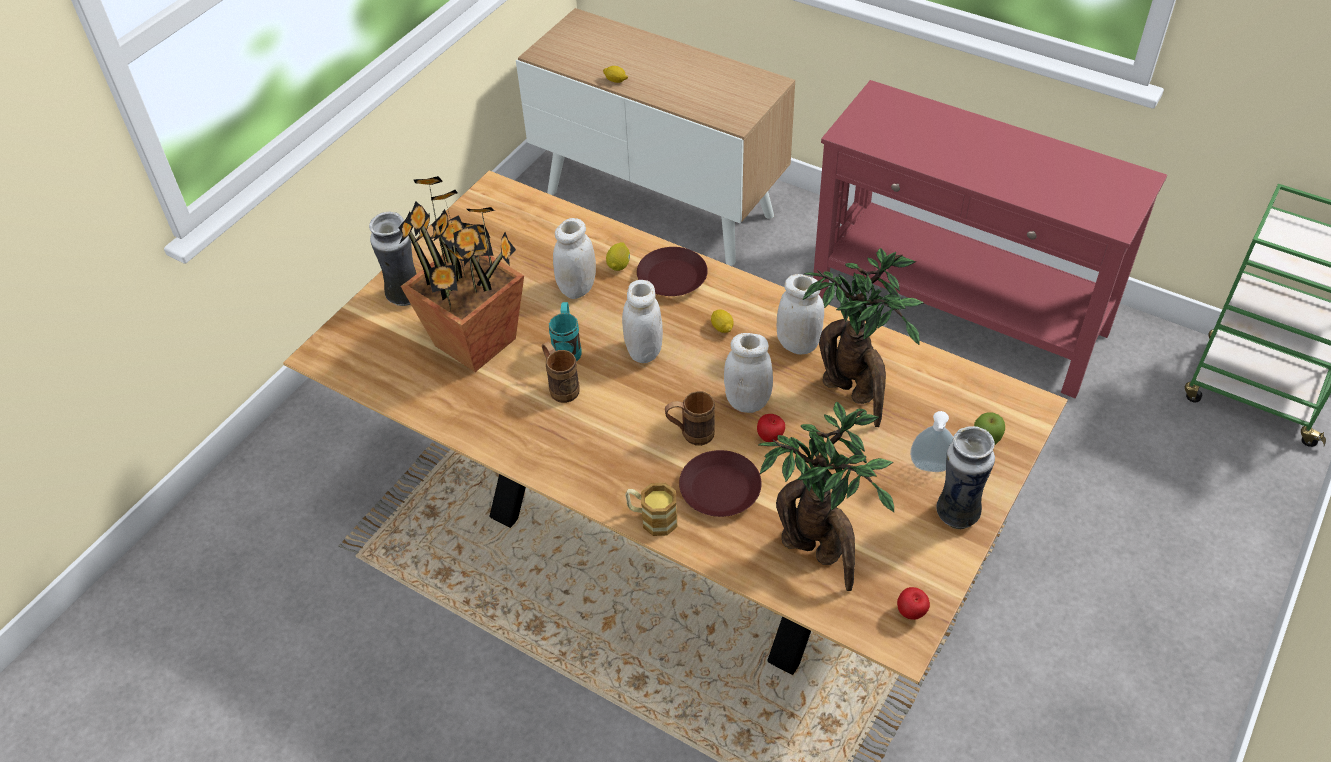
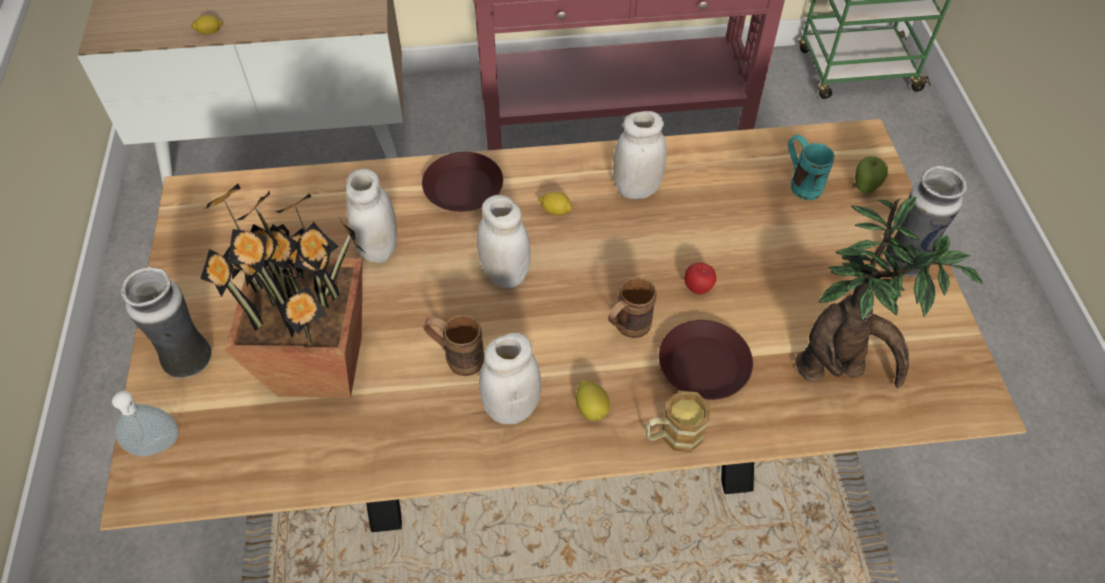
camera: 40 degrees left, 5 degrees up
(568, 348) = (427, 314): turquoise mug -> turquoise mug (800, 183)
(619, 265) = (399, 203): lemon -> lemon (592, 408)
(747, 402) = (646, 267): white jar -> white jar (511, 407)
(853, 393) = (724, 207): potted plant -> none
(911, 613) = (960, 373): apple -> none
(930, 468) = (847, 236): soap dispenser -> soap dispenser (158, 448)

